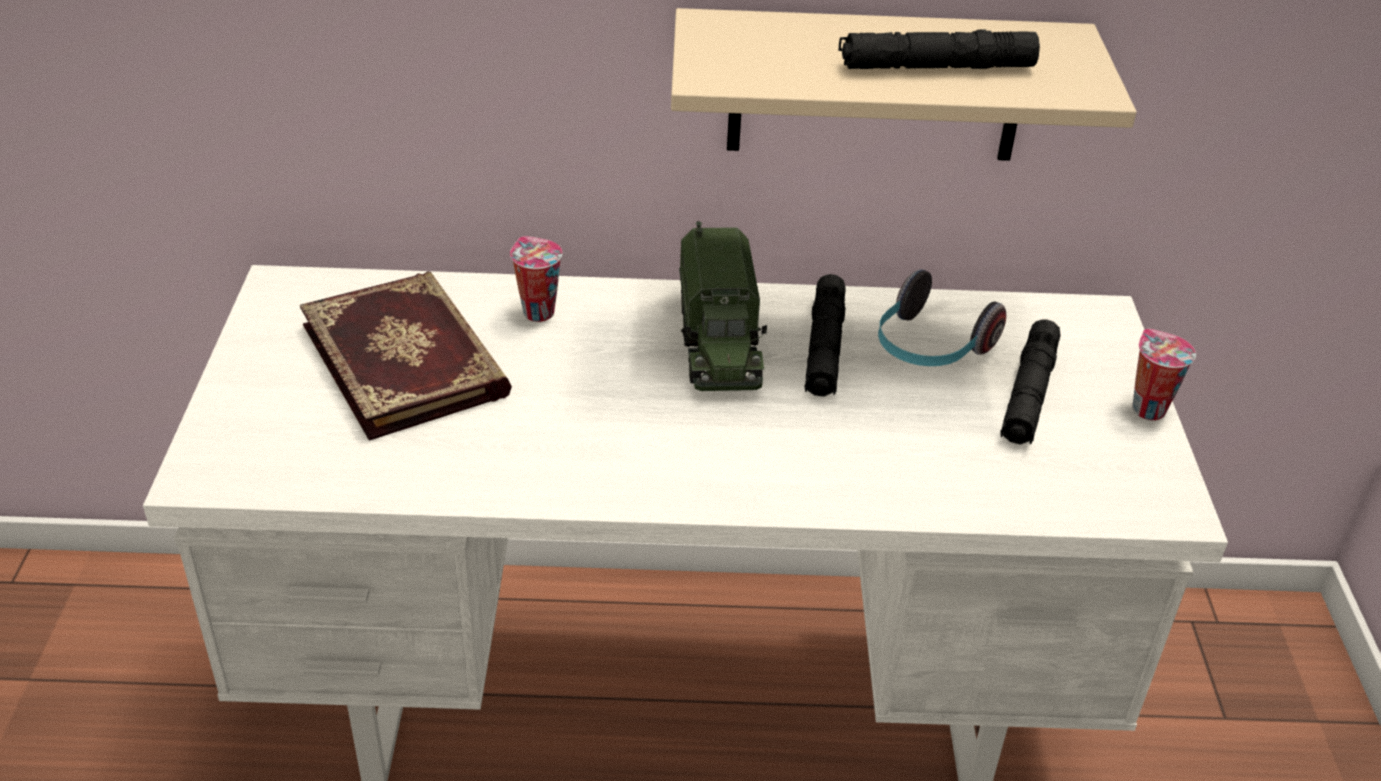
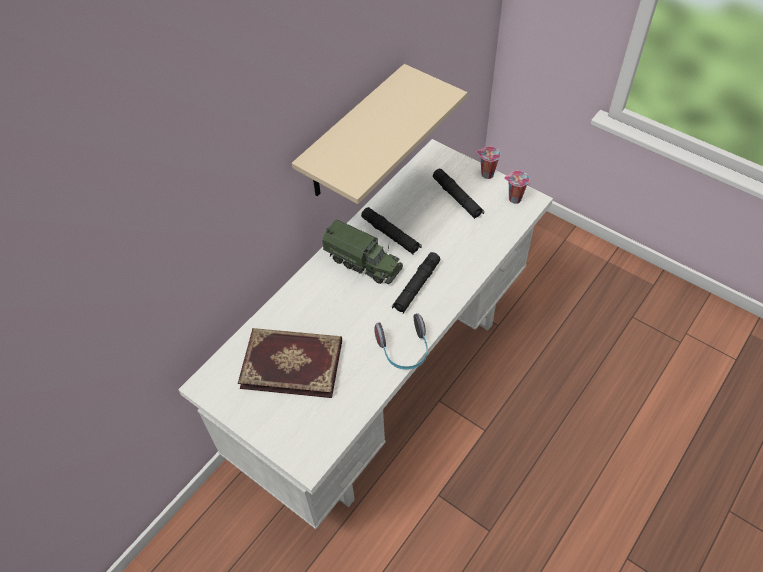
camera: 50 degrees left, 15 degrees up
(536, 311) = (298, 307): cup -> cup (514, 199)
(929, 348) = (414, 207): headphones -> headphones (404, 350)
(935, 67) = (399, 120): black flashlight -> black flashlight (416, 286)

